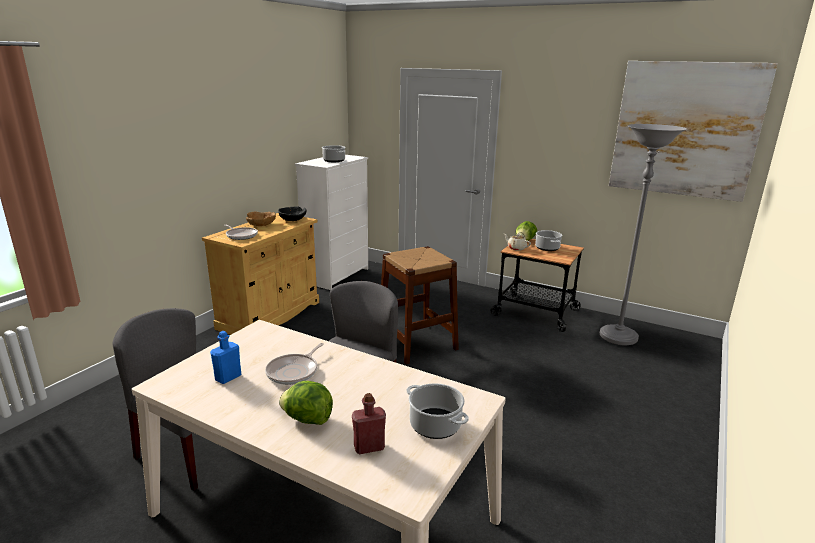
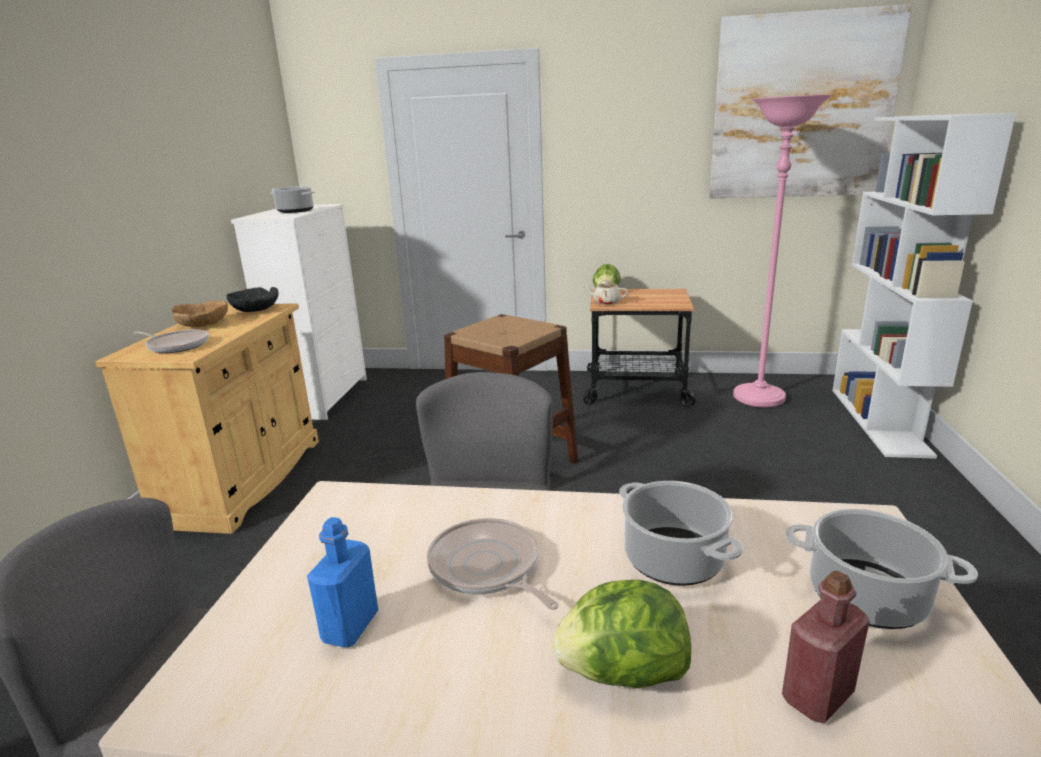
camera: 20 degrees left, 0 degrees up
(294, 372) = (487, 568): frying pan -> frying pan turned 135 degrees clockwise
(547, 248) = (644, 296): cooking pot -> cooking pot (675, 560)
(618, 337) = (759, 398): grey floor lamp -> pink floor lamp
(696, 373) = (879, 421): none -> white bookcase

